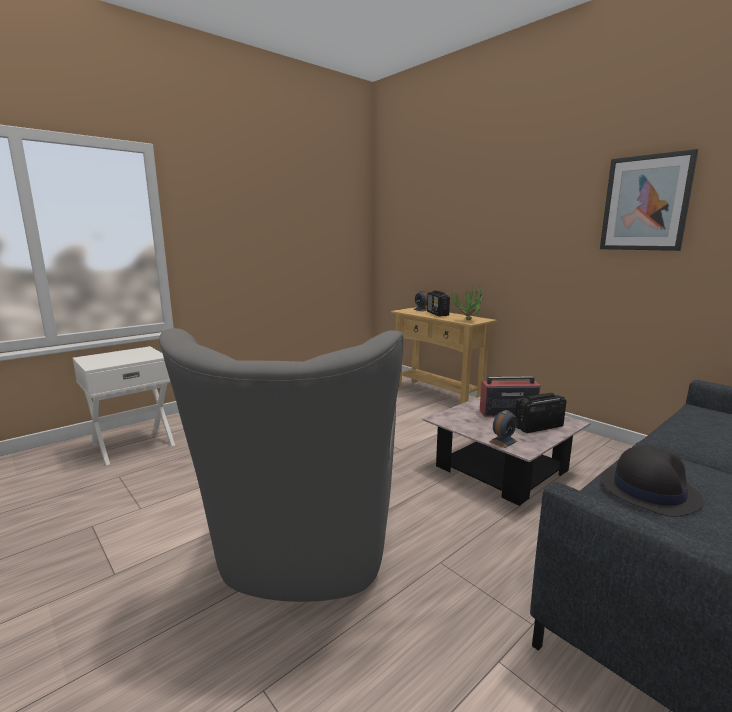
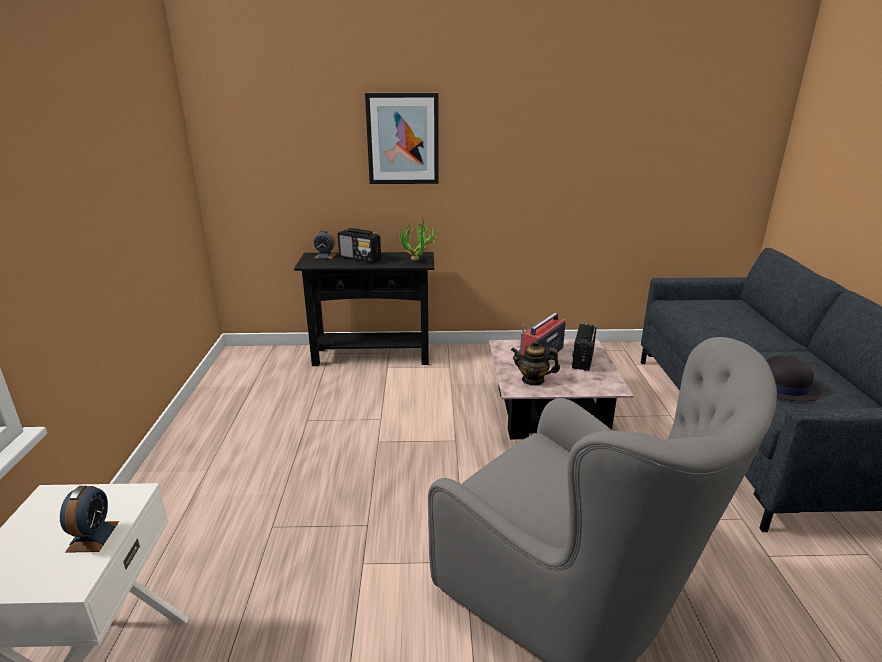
camera: 50 degrees left, 10 degrees up
(437, 394) = (372, 356): beige console table -> black console table
(466, 420) = (533, 380): none -> teapot
(503, 441) = (592, 387): alarm clock -> alarm clock (93, 536)
(645, 203) = (582, 121): picture -> picture (403, 139)

